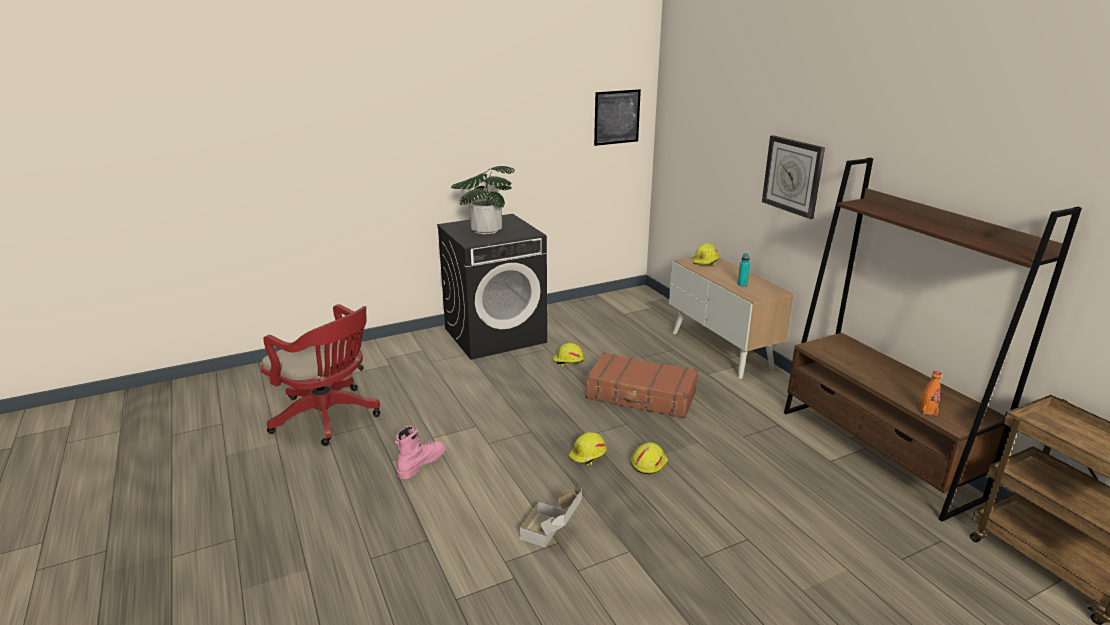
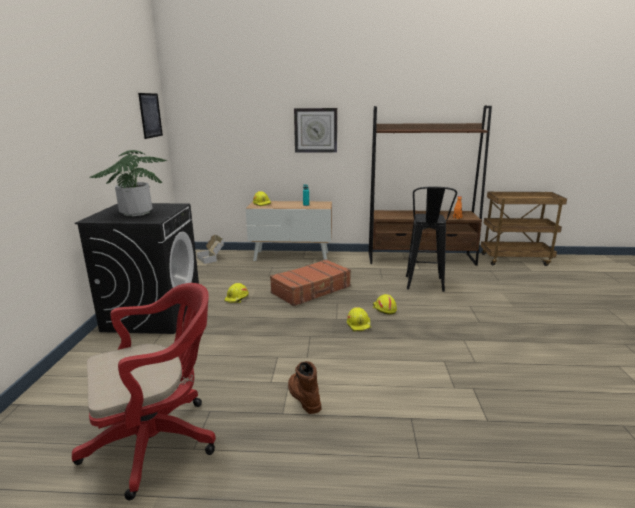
camera: 60 degrees left, 5 degrees down
(421, 463) = (303, 397): pink boot -> brown boot
(552, 533) = (433, 360): cardboard box -> cardboard box (211, 258)
(765, 481) = (424, 287): none -> black stool

